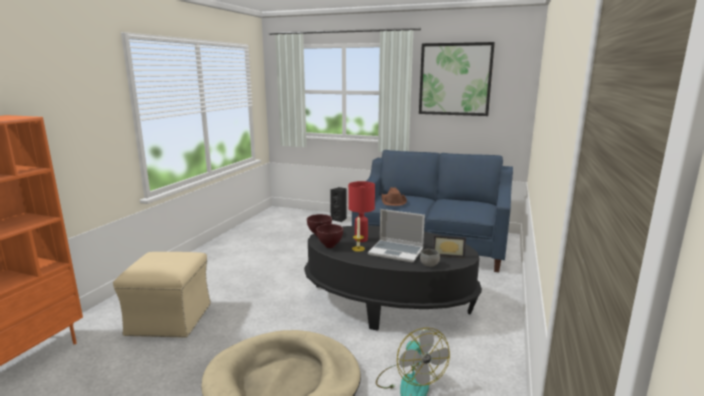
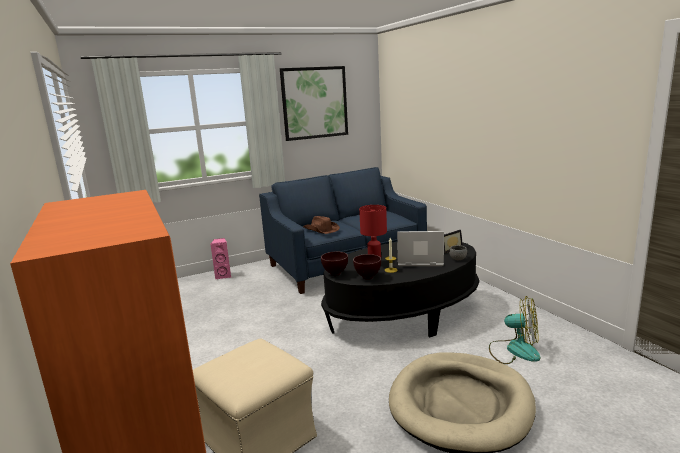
camera: 45 degrees left, 0 degrees up
(339, 219) = (223, 276): black speaker -> pink speaker
(397, 252) = (419, 260): laptop -> laptop turned 150 degrees counterclockwise

